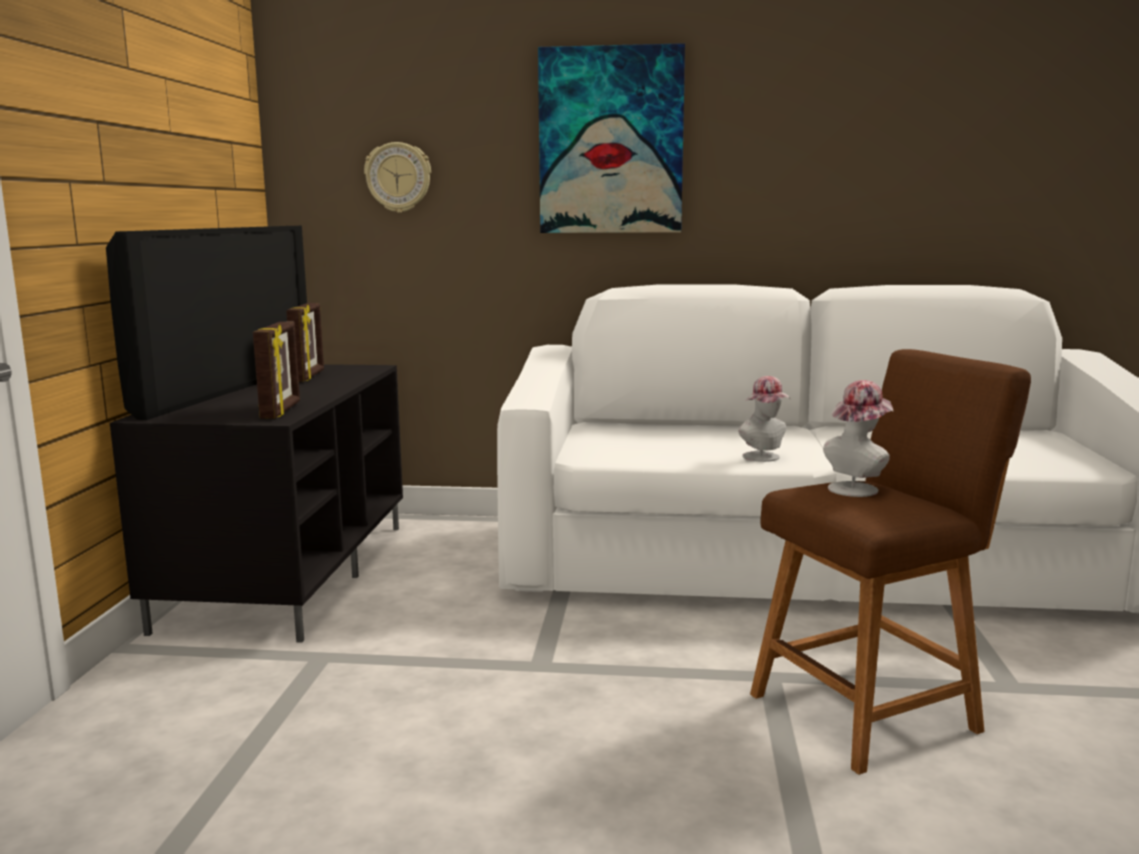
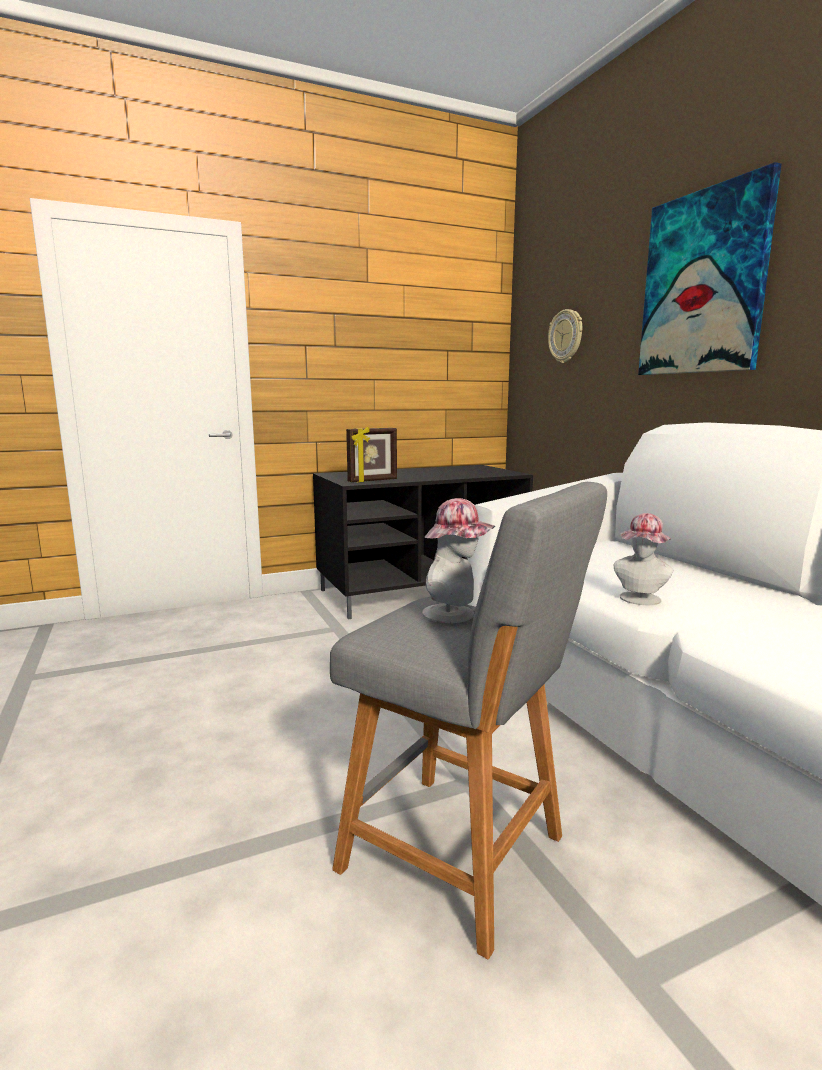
camera: 60 degrees right, 0 degrees up
(225, 388) = (409, 470): television -> none
(309, 376) = (464, 472): picture frame -> none
(871, 710) = (462, 858): brown stool -> grey stool

